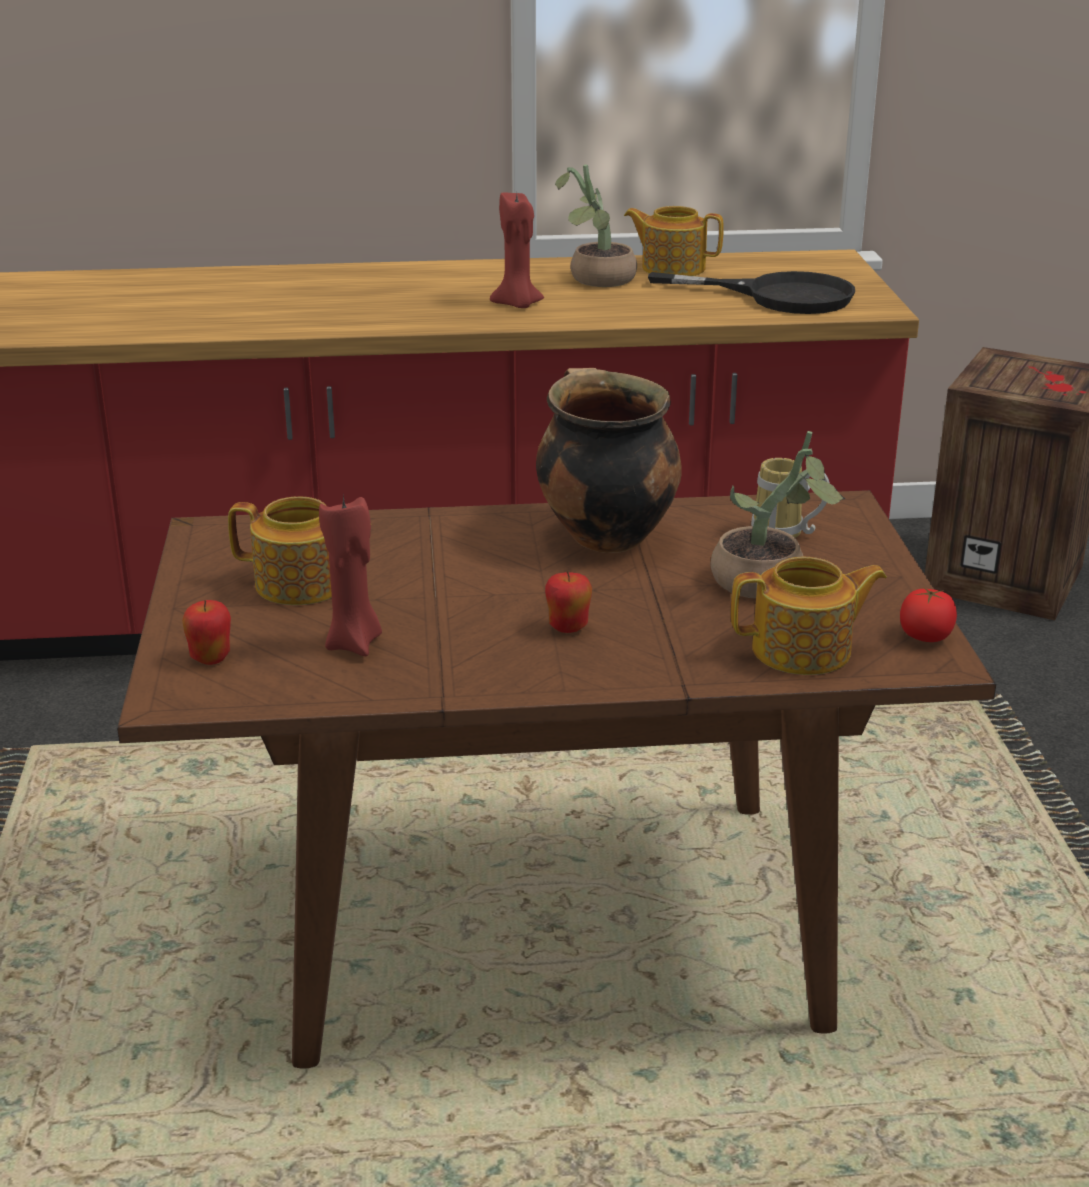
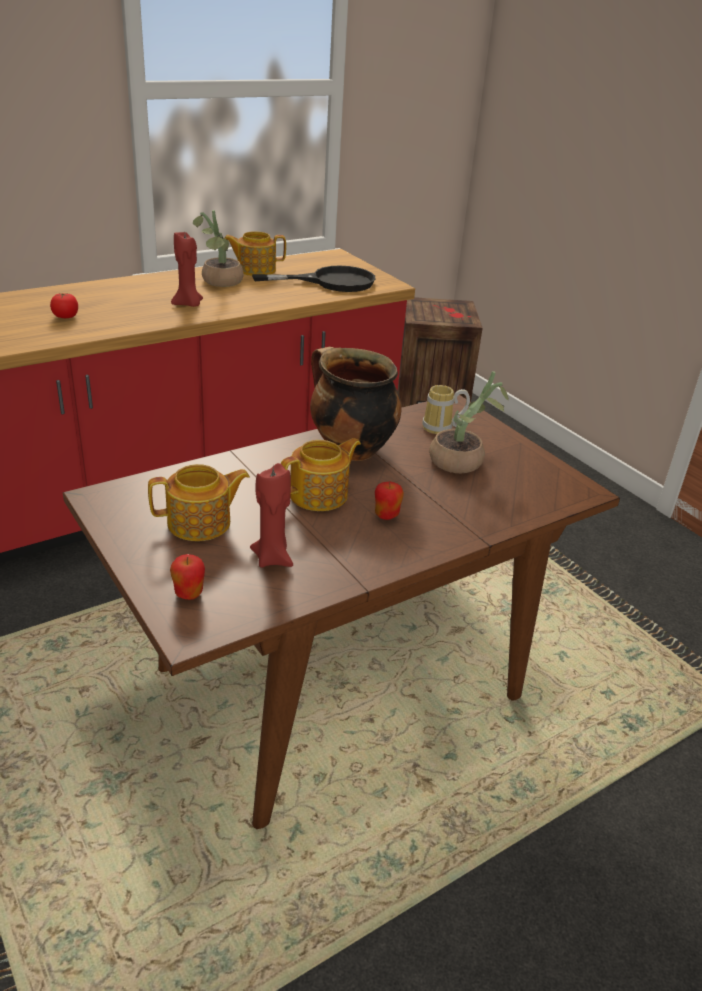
camera: 30 degrees left, 5 degrees up
(804, 651) = (518, 500): teapot -> teapot (320, 495)
(925, 636) = (565, 477): tomato -> tomato (65, 317)

